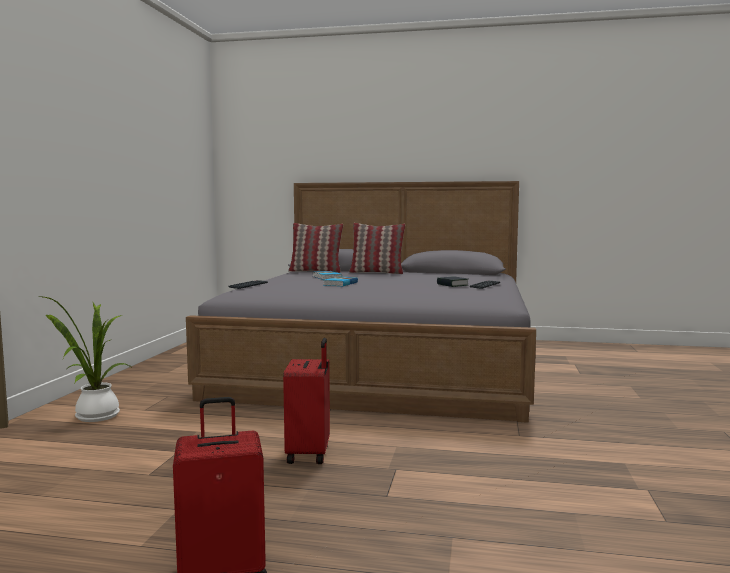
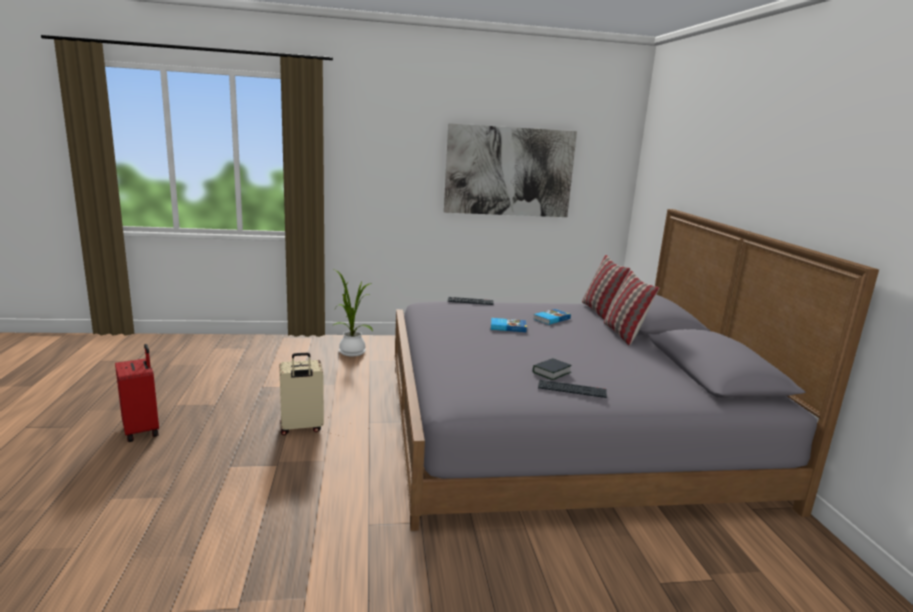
camera: 70 degrees right, 10 degrees up
(146, 154) = (509, 171): none -> picture
(310, 454) = (301, 428): red suitcase -> beige suitcase

